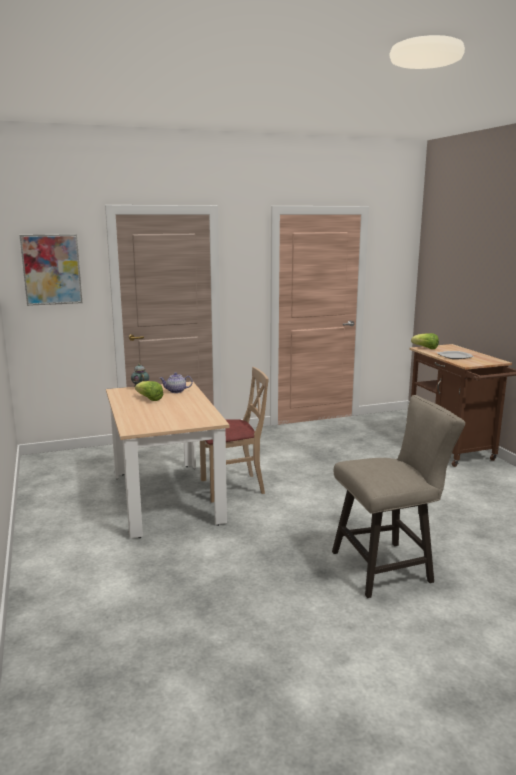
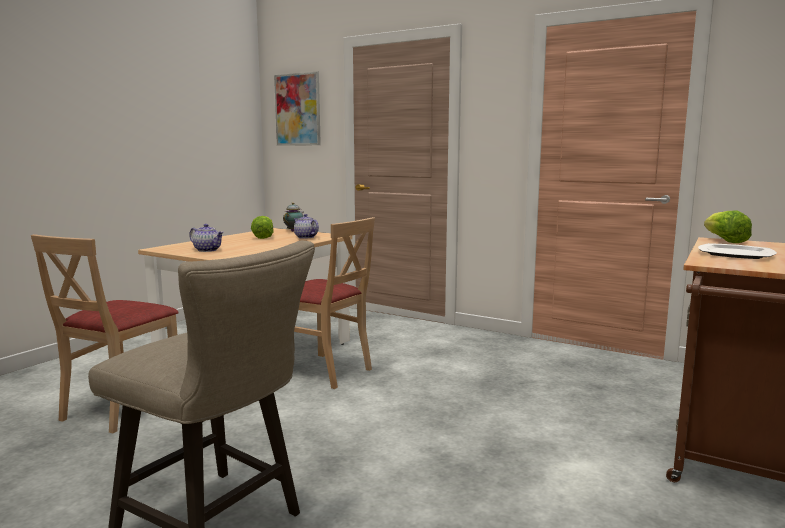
camera: 50 degrees right, 5 degrees down
(172, 420) = (208, 250): none -> teapot
(185, 565) = (120, 408): none -> beige chair

